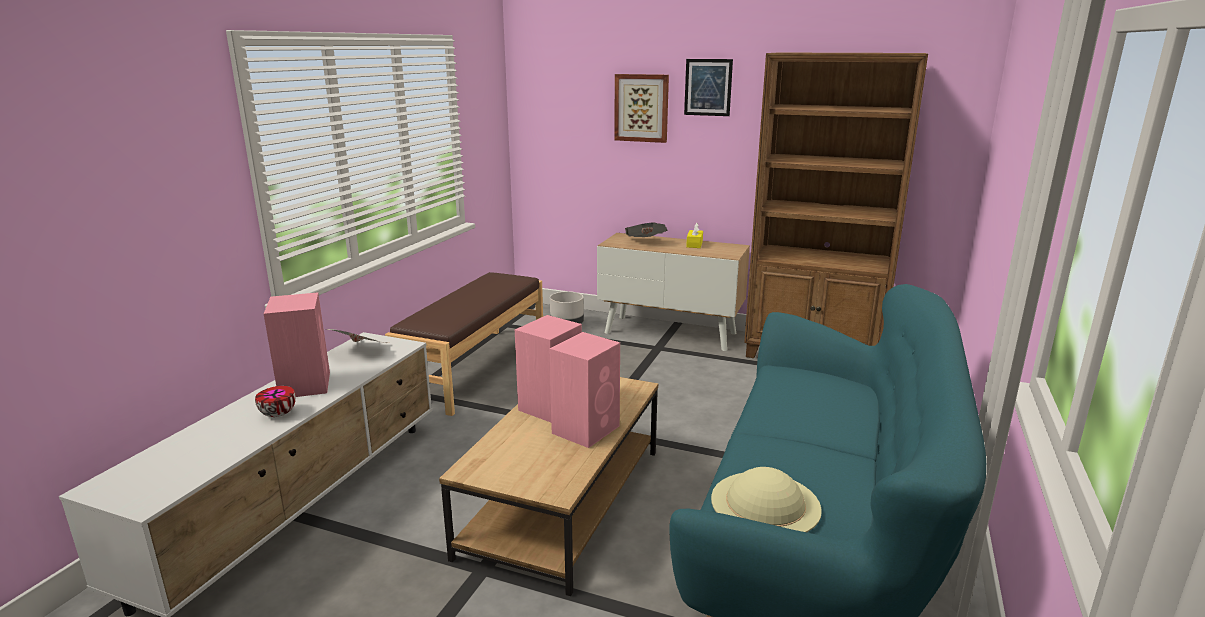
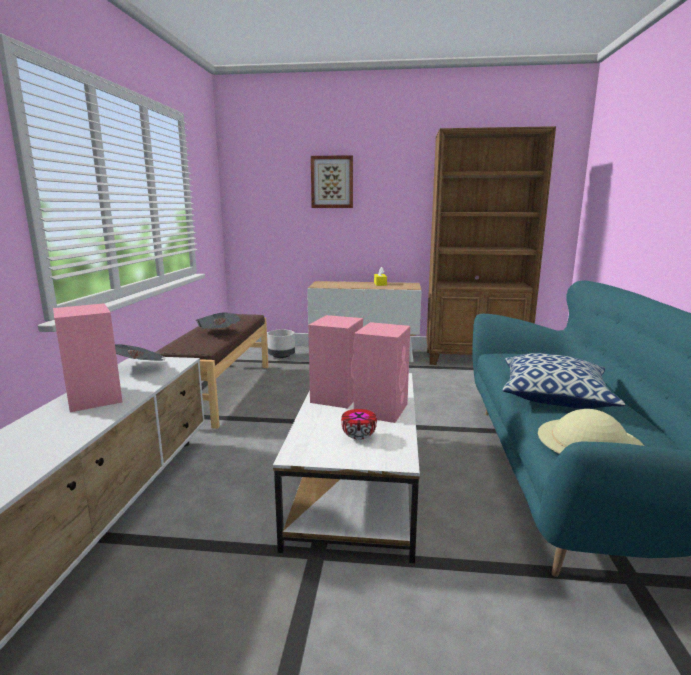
camera: 15 degrees left, 5 degrees down
(279, 414) = (77, 424): bowl -> bowl (359, 436)
(564, 501) = (357, 481): brown coffee table -> white coffee table
(645, 242) = (342, 284): newspaper -> newspaper (219, 333)
(708, 87) = (383, 164): picture -> none
(789, 440) = (554, 397): none -> pillow

